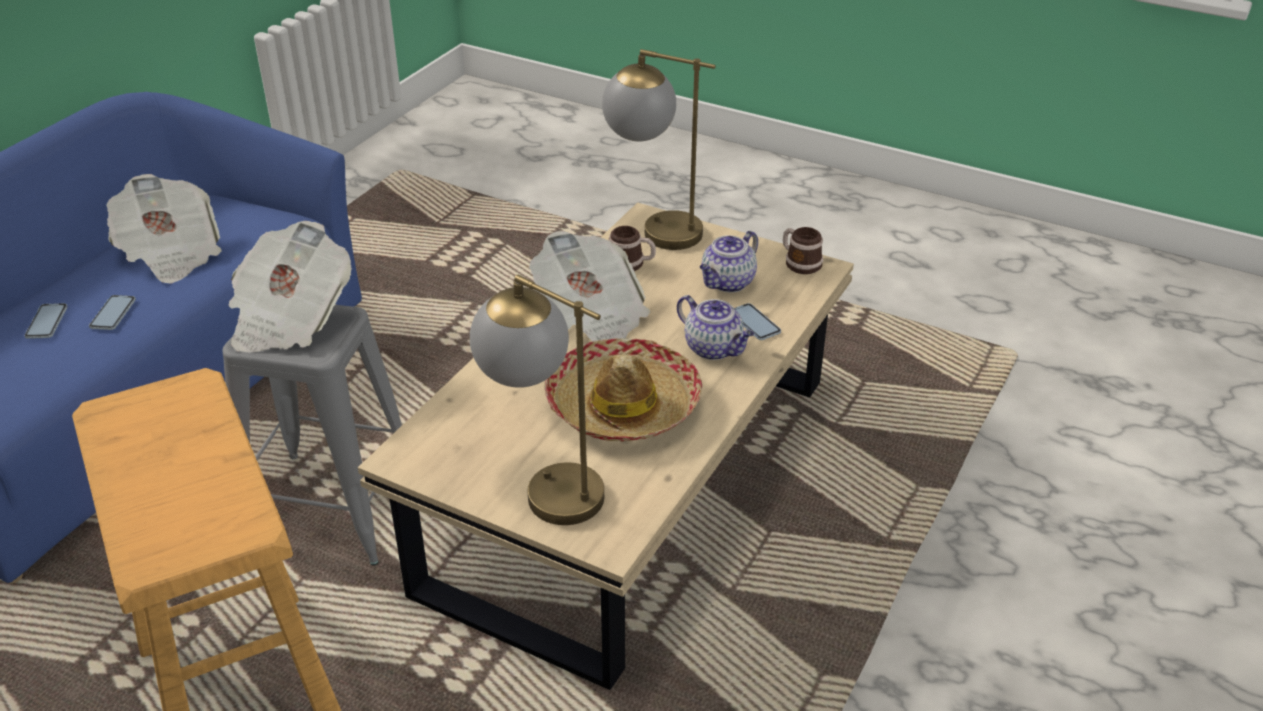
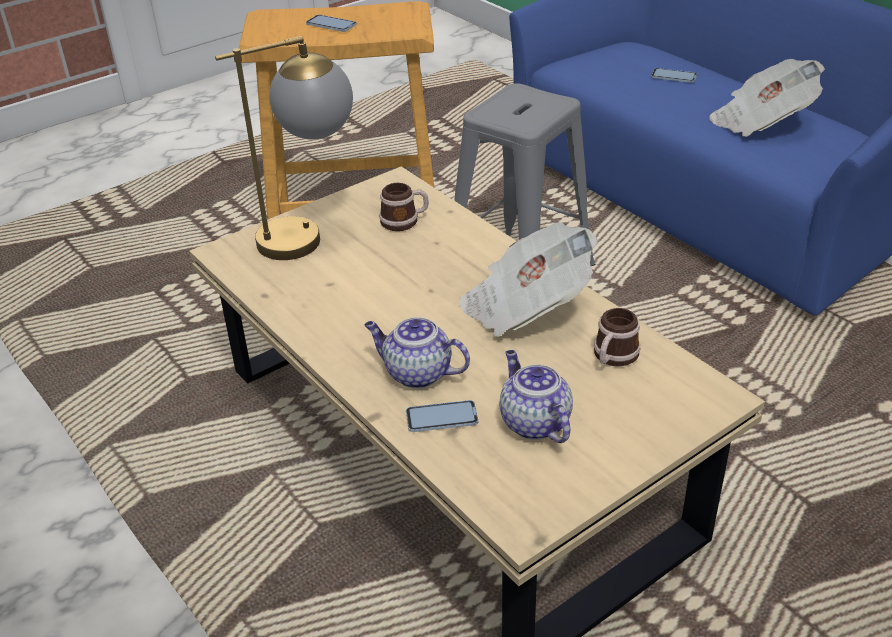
camera: 115 degrees right, 0 degrees up
(113, 314) = (673, 98): phone -> phone (331, 25)
(289, 318) = (539, 106): newspaper -> none
(622, 405) = (374, 293): hat -> none
(653, 229) = (686, 395): table lamp -> none
(714, 349) = (416, 373): teapot -> teapot turned 45 degrees clockwise
(799, 262) = (547, 506): mug -> mug (404, 221)

